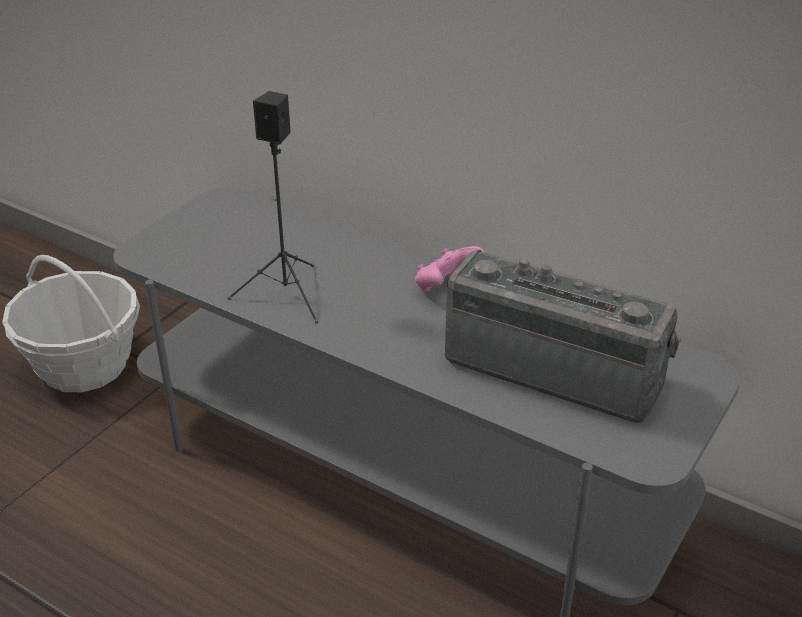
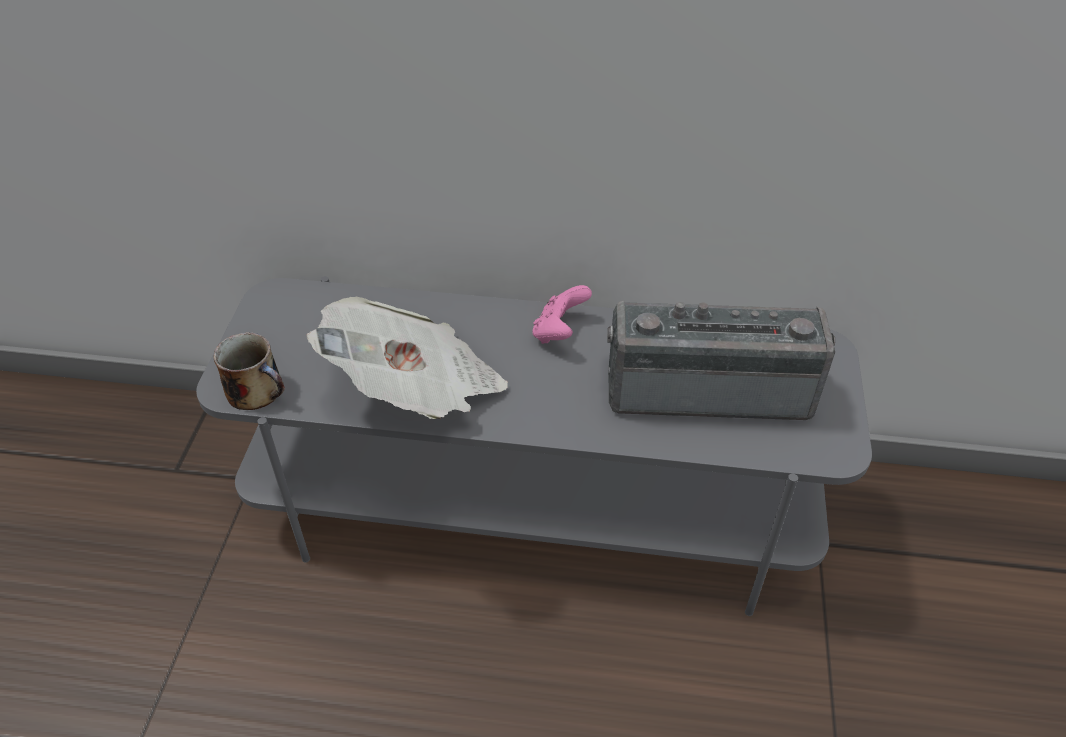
camera: 25 degrees left, 10 degrees up
(84, 365) = (146, 503): basket -> none
(161, 260) = (257, 391): none -> mug
(287, 295) = (417, 390): black speaker -> newspaper

